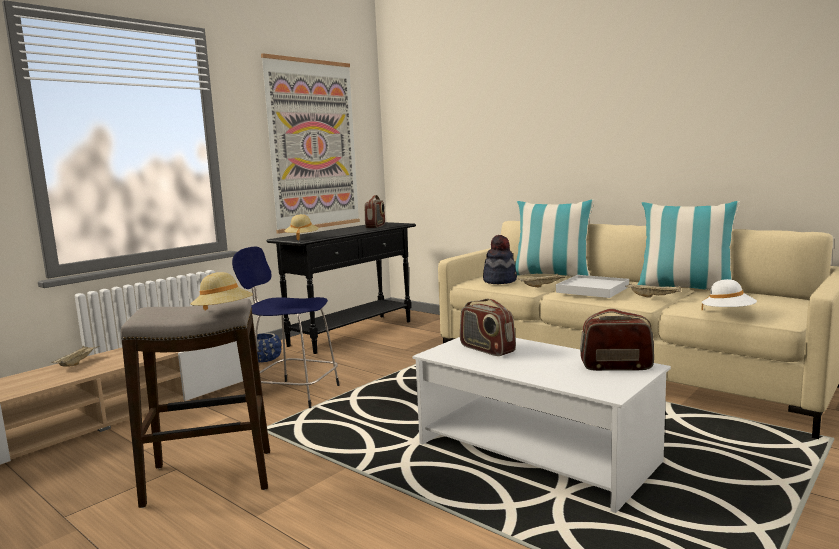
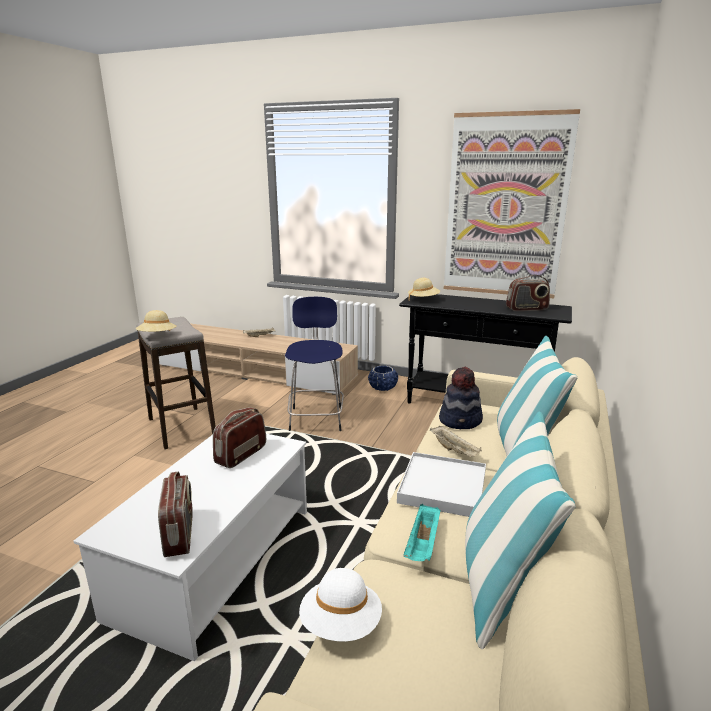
camera: 70 degrees right, 10 degrees up
(654, 297) = (423, 544): beige tray -> turquoise tray

